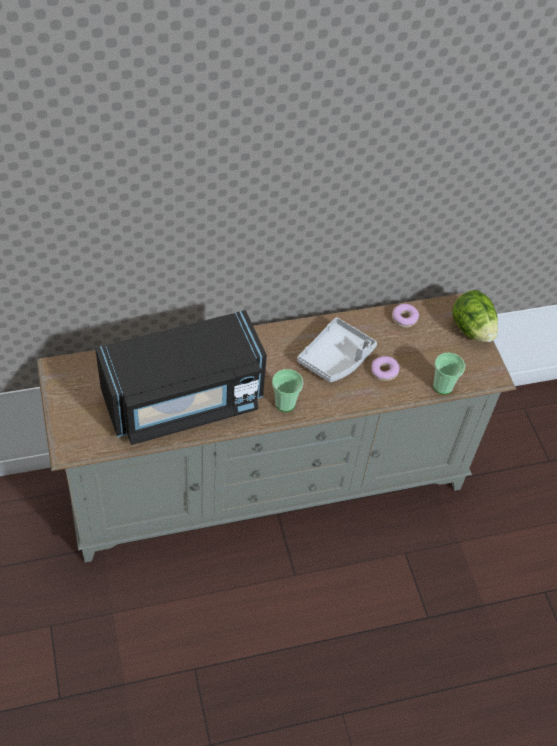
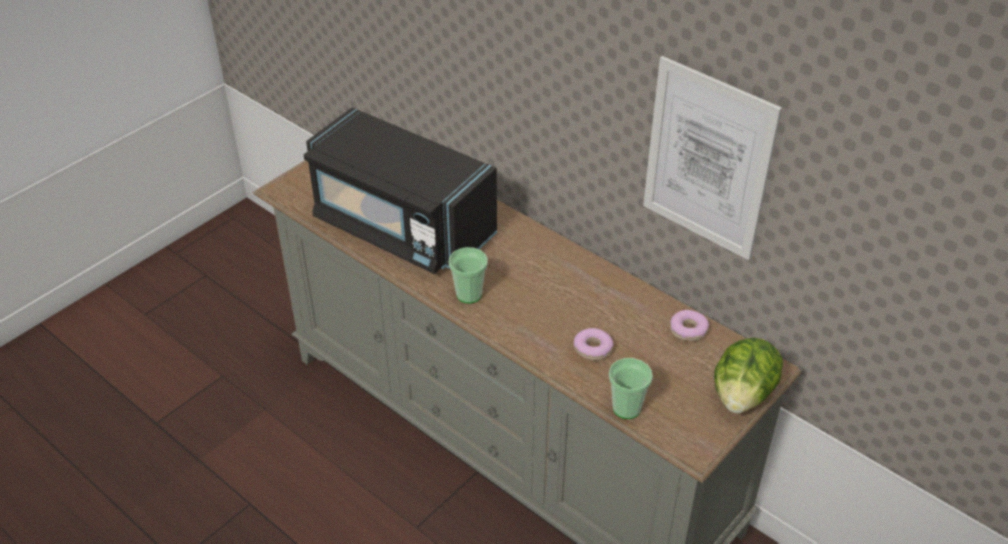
camera: 60 degrees right, 10 degrees down
(336, 358) = (569, 303): grey tray -> none
(394, 210) = (708, 160): none -> picture

